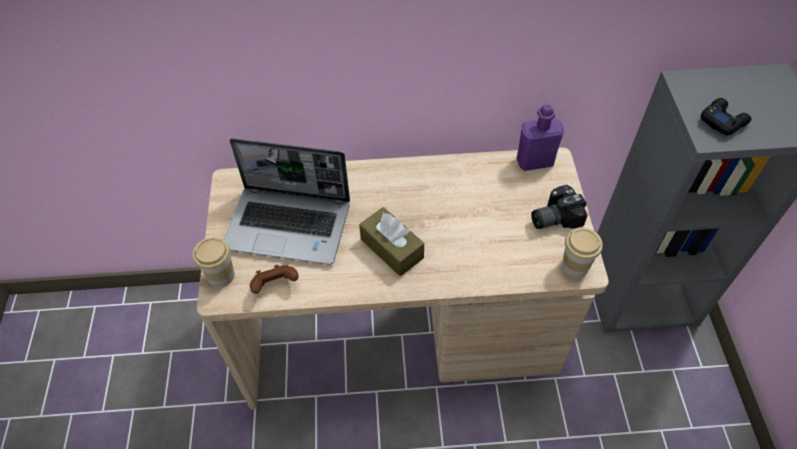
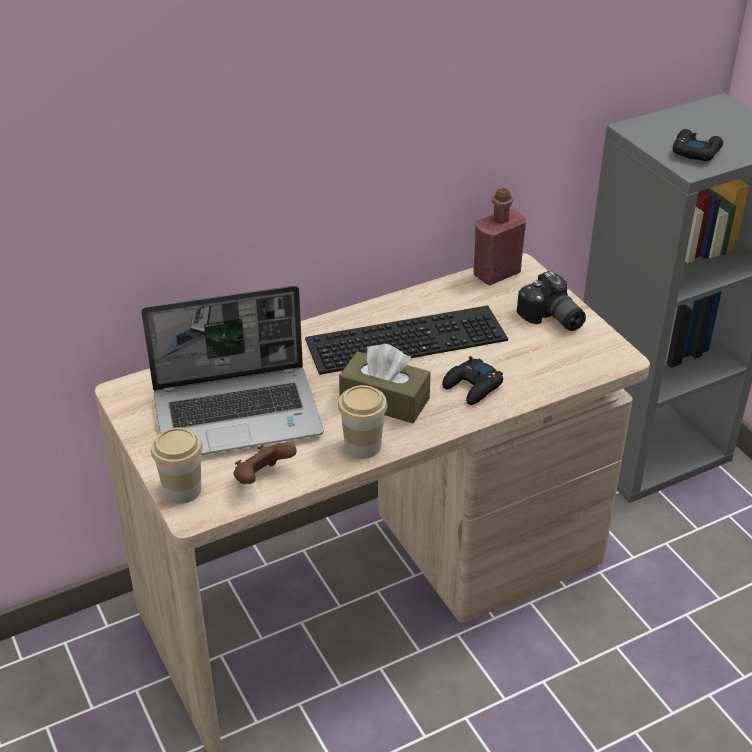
camera: 25 degrees left, 15 degrees down
(438, 198) = (407, 337): none -> keyboard
(460, 259) = (473, 387): none -> black game controller
(535, 161) = (496, 274): purple bottle -> red bottle
(553, 216) = (551, 319): camera -> camera turned 75 degrees counterclockwise
(575, 266) = (605, 357): cup -> cup (363, 446)

